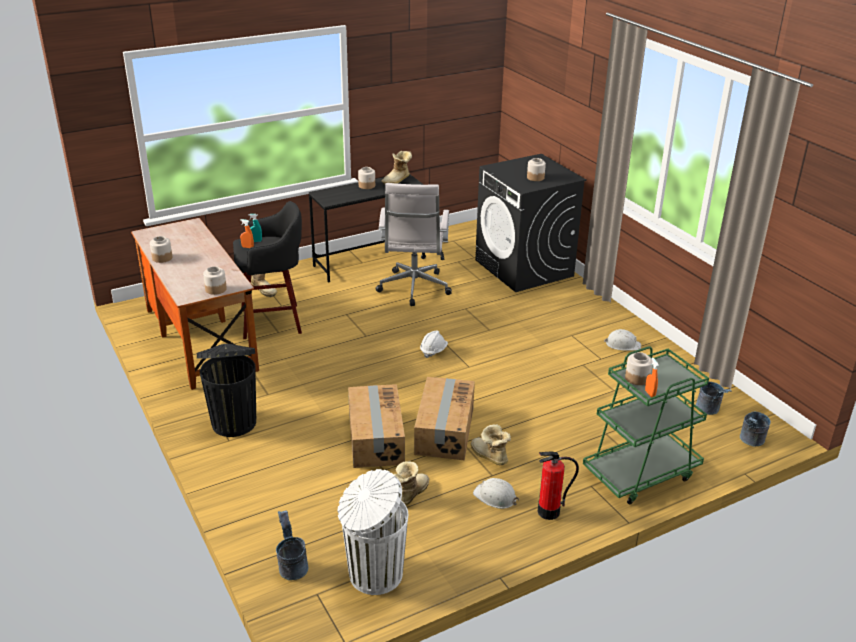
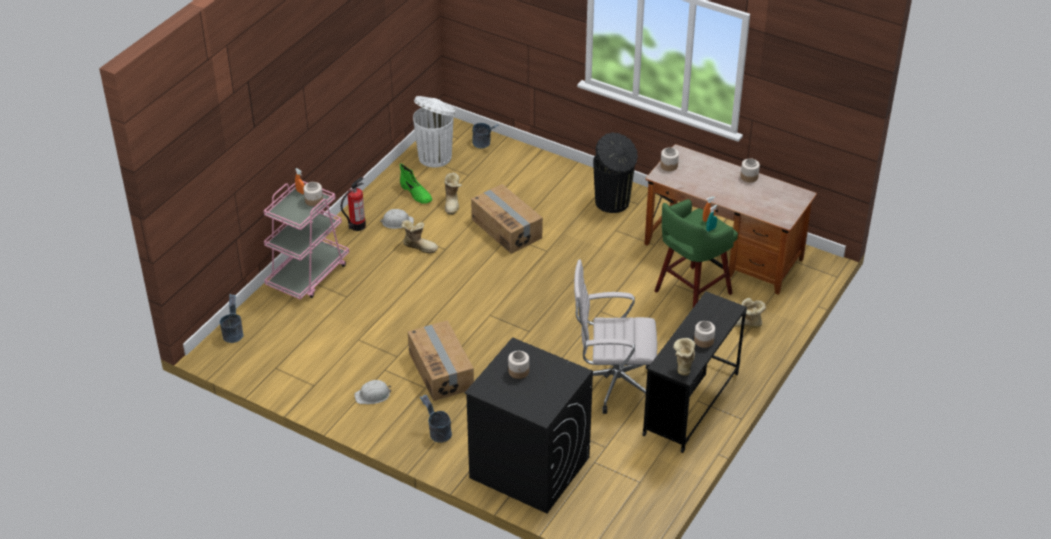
camera: 150 degrees right, 10 degrees up
(273, 321) = (691, 293): black stool -> green stool
(413, 289) = (612, 384): white office chair -> white office chair turned 60 degrees counterclockwise
(433, 351) = (531, 319): white hard hat -> none
(443, 431) = (465, 252): cardboard box -> cardboard box (441, 370)
(444, 526) = (416, 194): none -> green boot
(640, 473) = (308, 275): green cart -> pink cart
(709, 410) = (272, 350): grey bucket -> grey bucket (437, 432)

